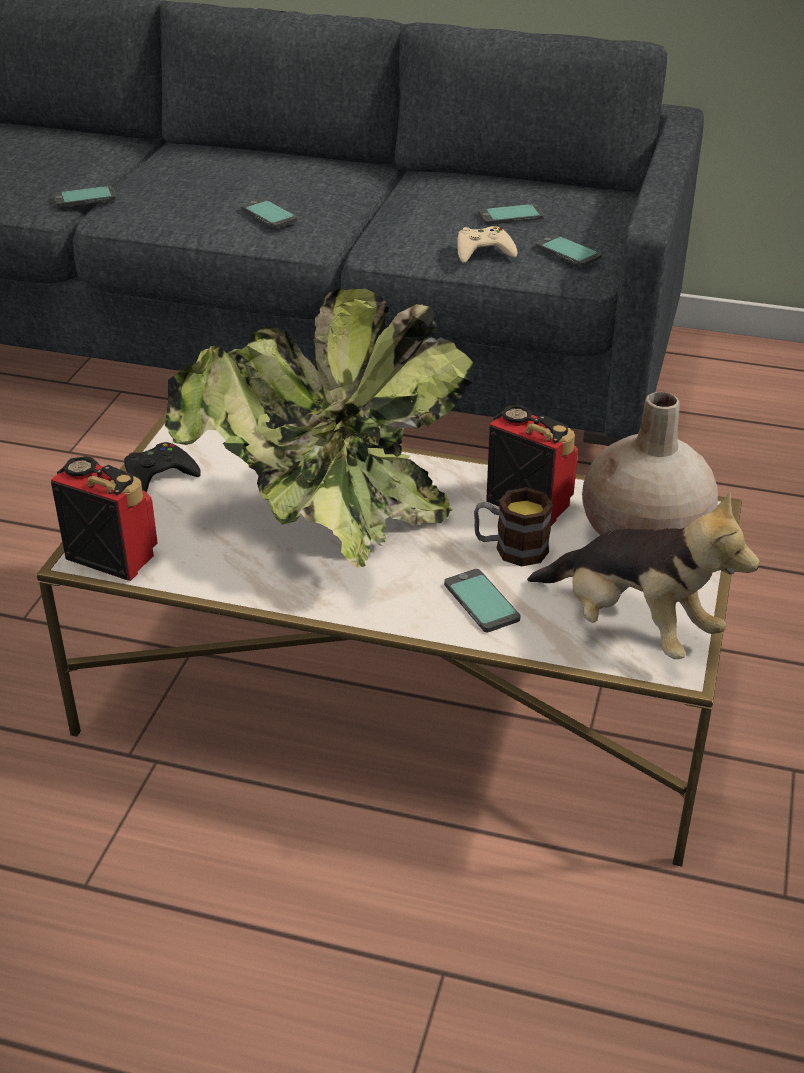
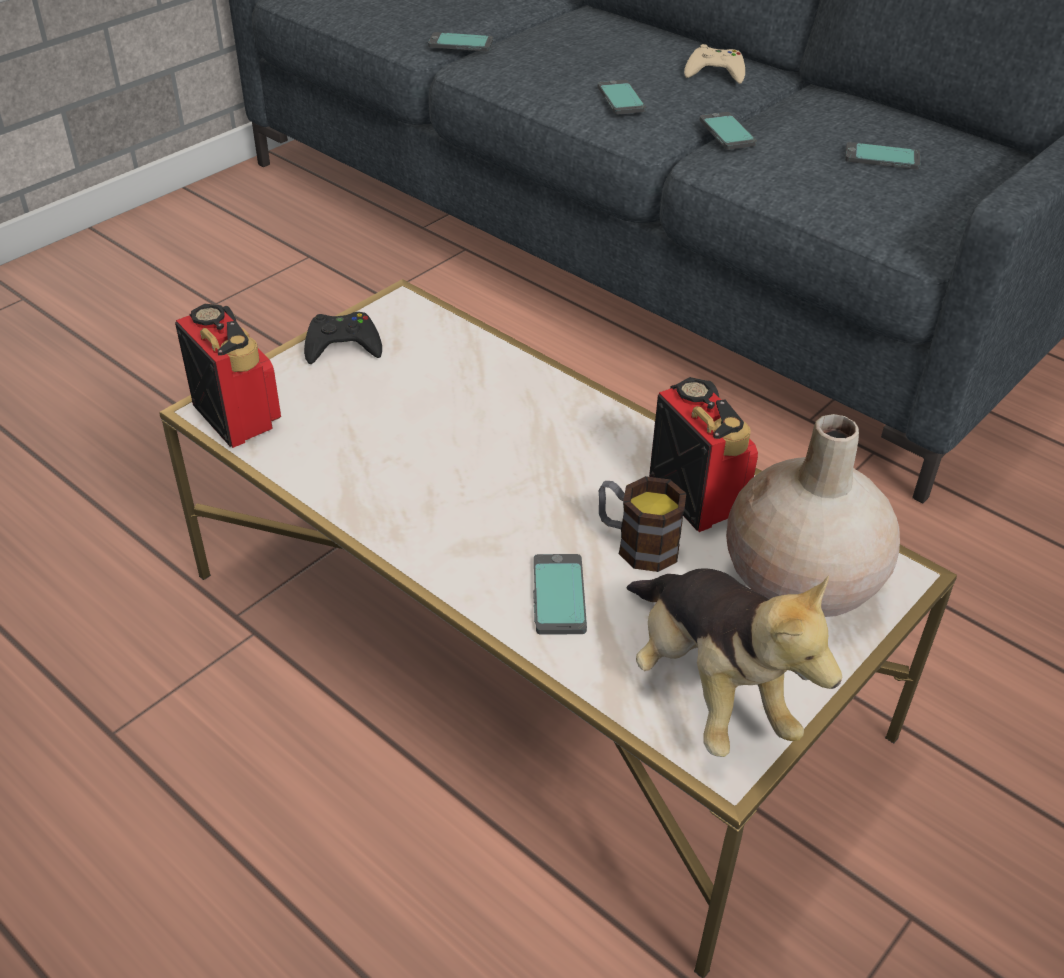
camera: 25 degrees right, 5 degrees up
(324, 522) = (463, 446): potted plant -> none
(483, 251) = (820, 191): beige game controller -> beige game controller (715, 72)
(567, 252) = (918, 214): phone -> phone (727, 132)

